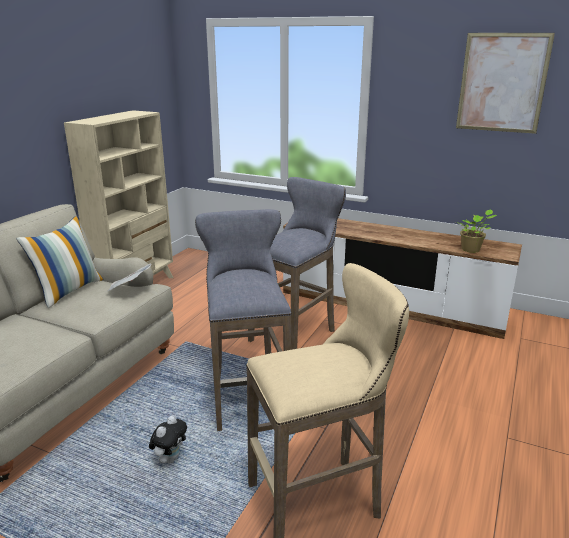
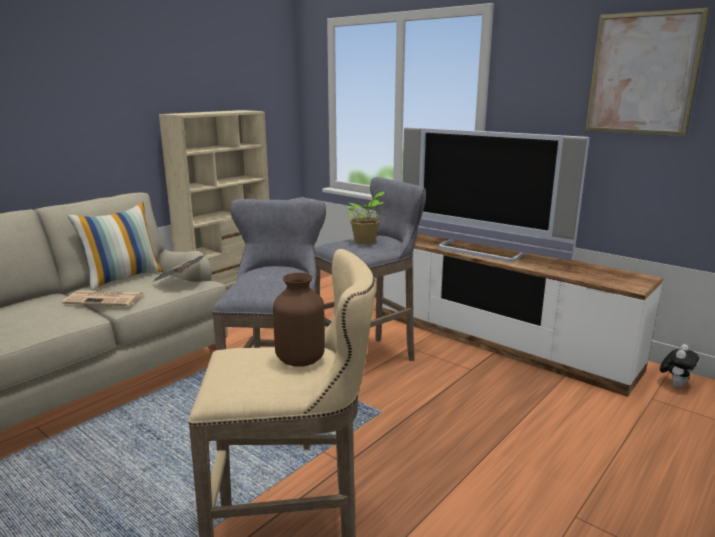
camera: 15 degrees right, 5 degrees down
(72, 315) = (105, 299): none -> newspaper
(170, 458) = (158, 465): plush toy -> plush toy (675, 384)
(336, 357) = (301, 359): none -> brown vase
(376, 232) = (480, 251): none -> television
(472, 250) = (590, 277): potted plant -> potted plant (366, 241)

